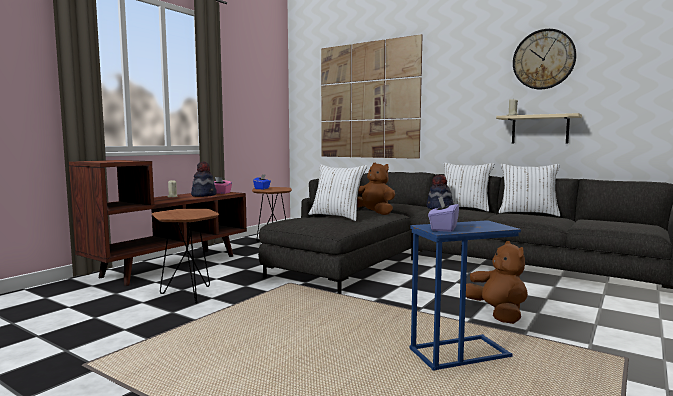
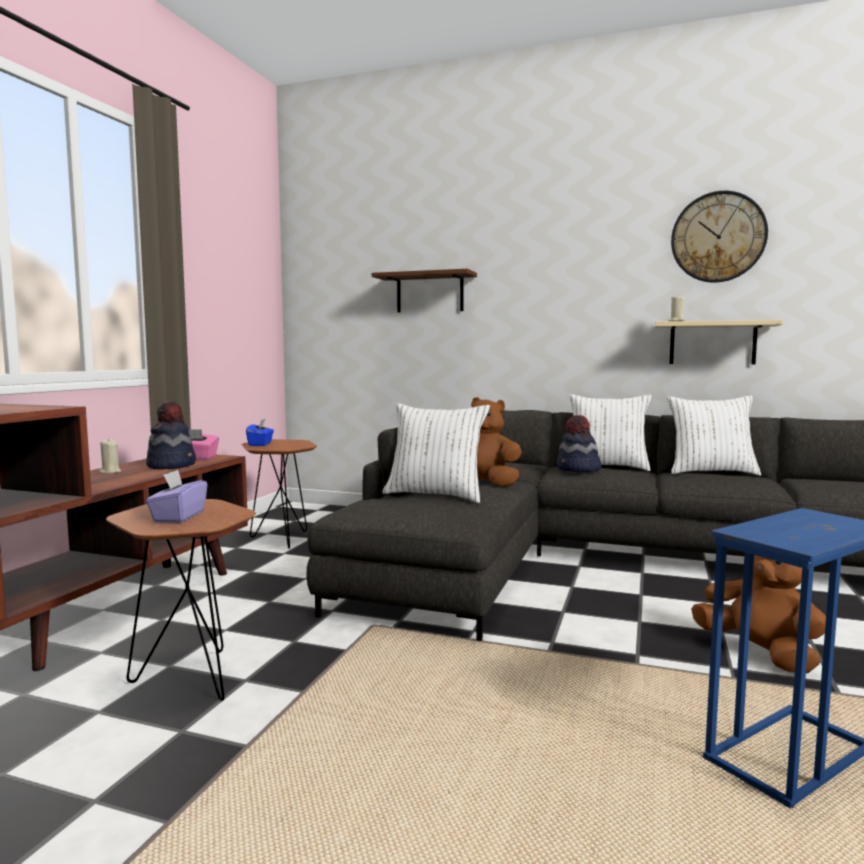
camera: 15 degrees left, 0 degrees up
(368, 100) = (430, 293): picture -> brown shelf
(443, 228) = (786, 536): purple tissue box -> purple tissue box (178, 517)

